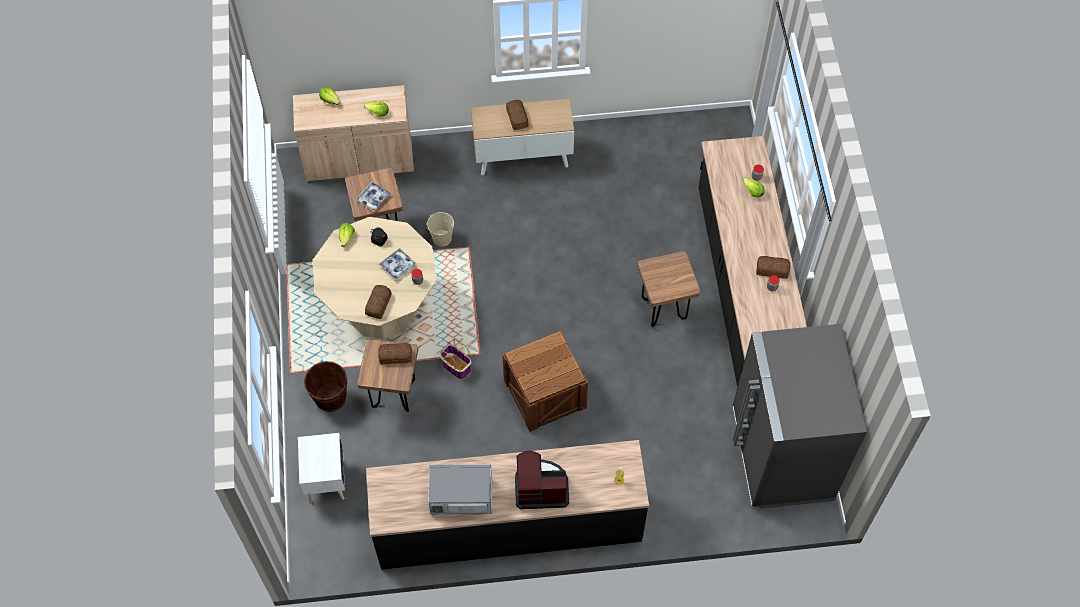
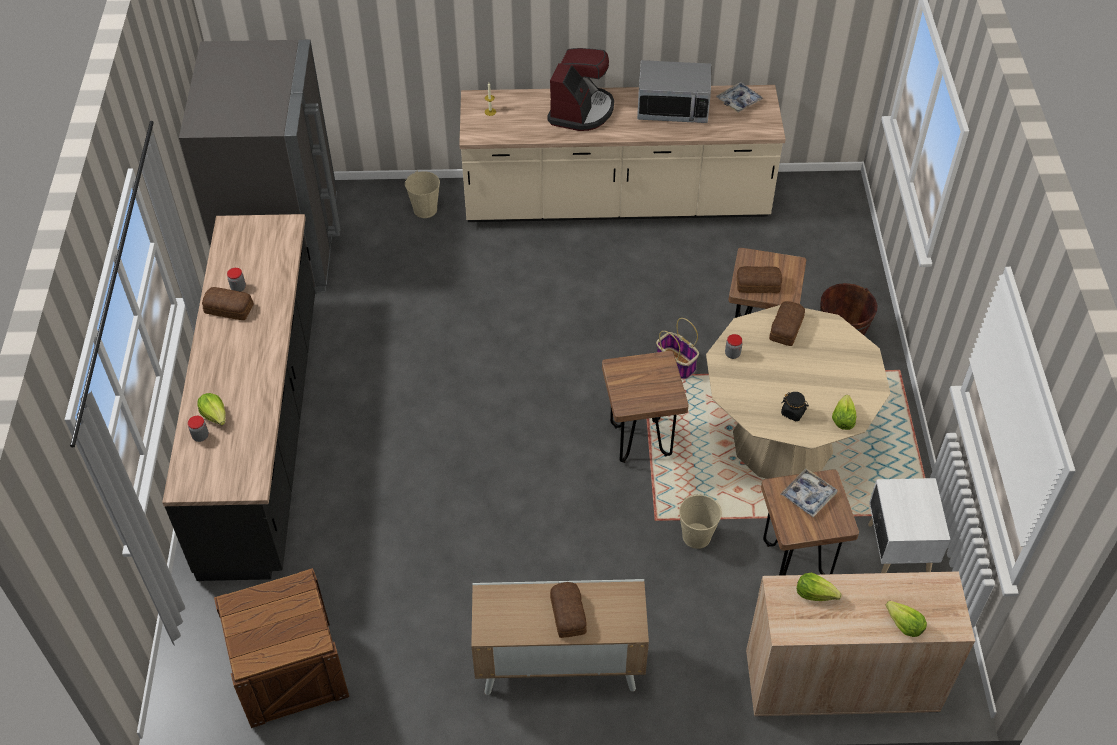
camera: 175 degrees left, 10 degrees down
(327, 478) = (832, 257): white nightstand -> white nightstand (896, 552)
(398, 266) = (762, 375): tray -> tray (739, 101)
(508, 524) = (616, 203): black counter -> beige counter
(540, 487) = (581, 111): coffee machine -> coffee machine turned 75 degrees counterclockwise
(545, 394) = (560, 324): crate -> crate (289, 671)
(663, 309) = (382, 413): brown stool -> brown stool (640, 441)
(673, 504) = (425, 209): none -> beige bucket

